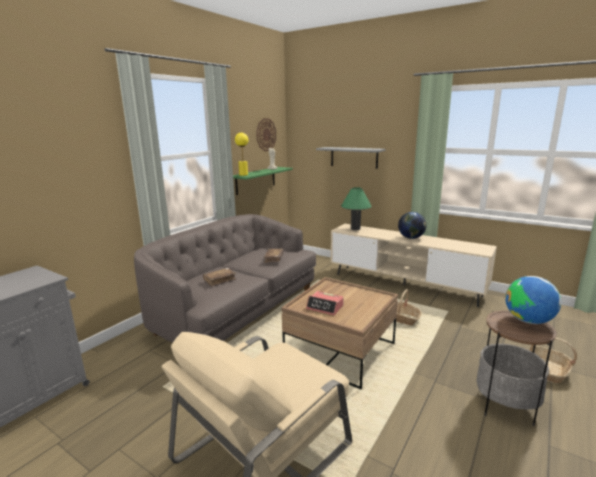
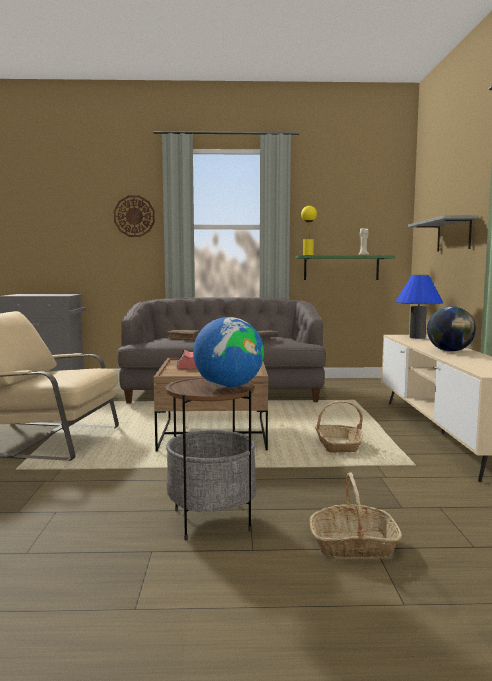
camera: 55 degrees right, 10 degrees down
(266, 134) = (367, 212): wall clock -> wall clock (134, 216)
(355, 228) = (417, 337): green table lamp -> blue table lamp

